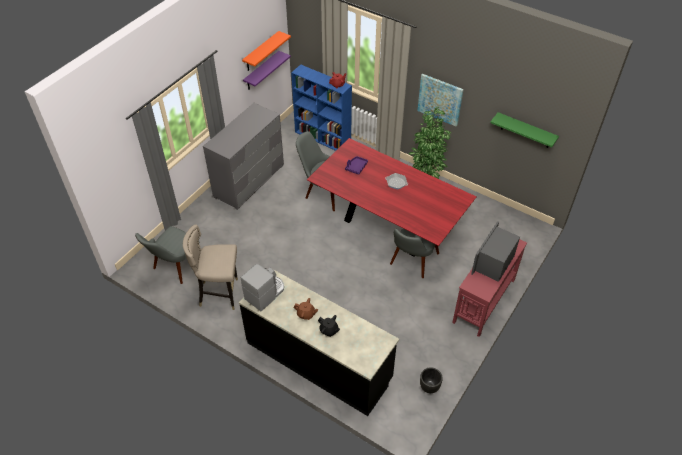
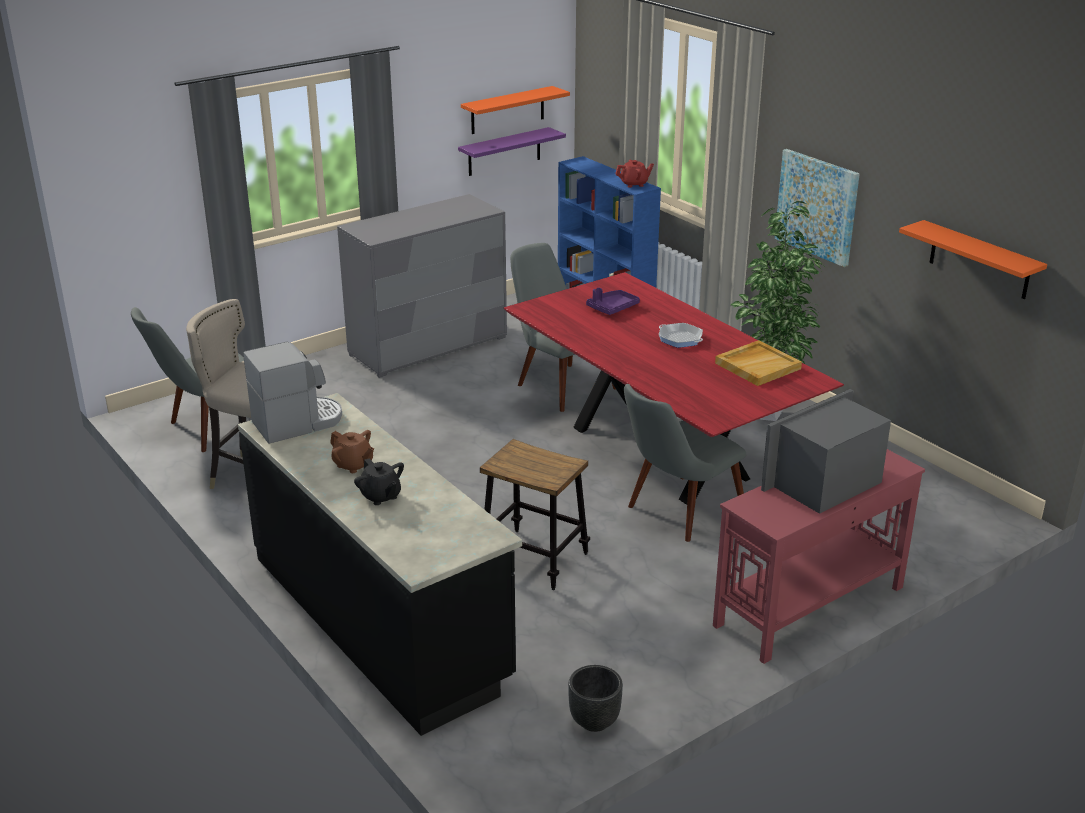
camera: 20 degrees right, 20 degrees down
(365, 307) = (534, 559): none -> stool
(437, 193) = (757, 365): none -> beige tray
(526, 131) = (979, 260): green shelf -> orange shelf

